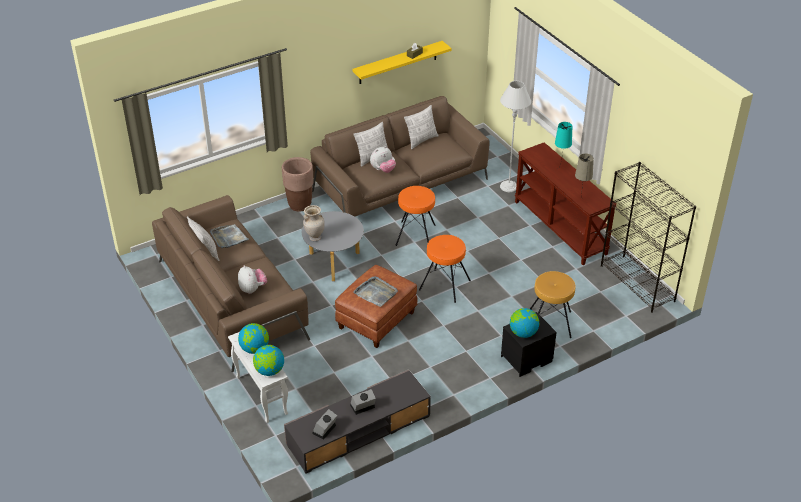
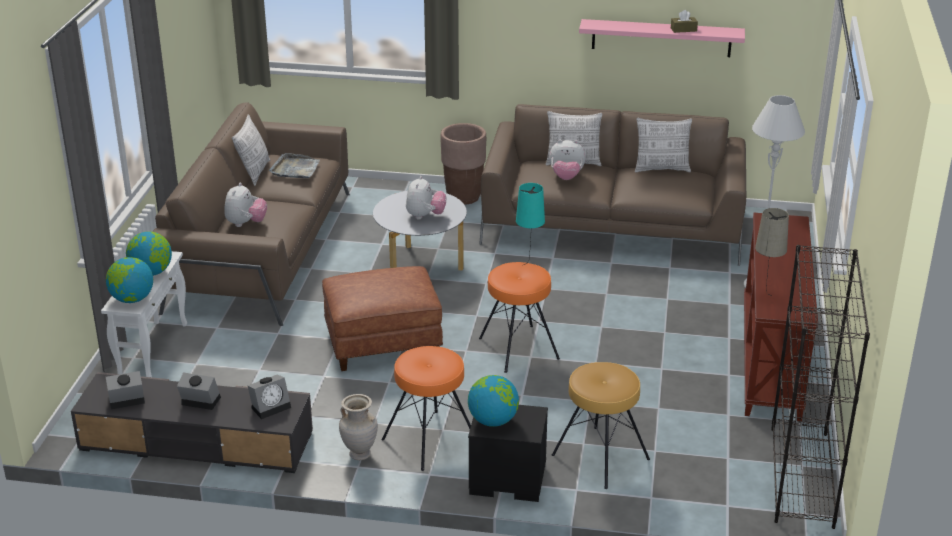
camera: 40 degrees right, 10 degrees down
(315, 237) = (389, 209): beige vase -> beige vase (360, 454)
(339, 232) = (425, 216): none -> plush toy
(376, 293) = (372, 289): grey tray -> none
(398, 63) = (661, 38): yellow shelf -> pink shelf
(401, 388) = (271, 406): none -> alarm clock
(416, 235) = (558, 282): orange stool -> orange stool (430, 440)
(560, 168) = (789, 251): turquoise table lamp -> turquoise table lamp (529, 266)

